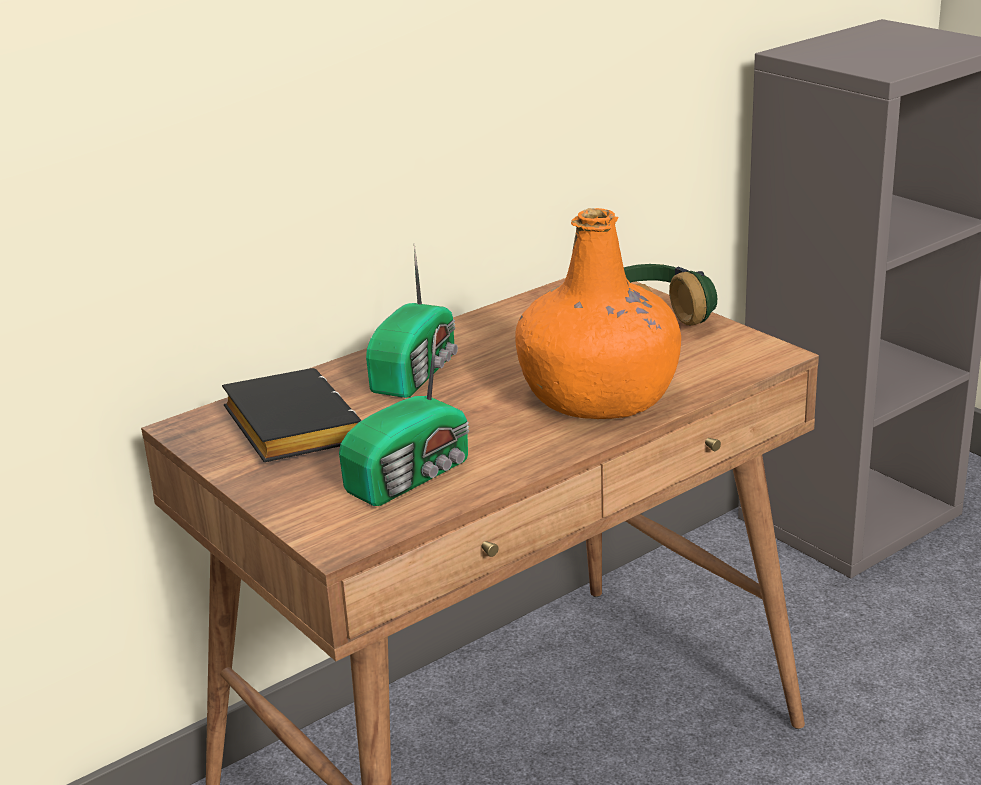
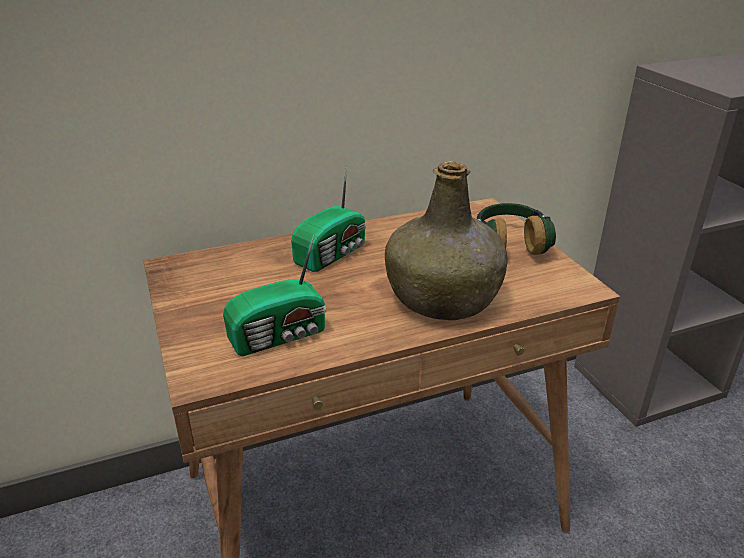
camera: 15 degrees right, 5 degrees up
(287, 427) = (227, 278): black book -> none
(600, 395) = (444, 297): orange bottle -> green bottle

